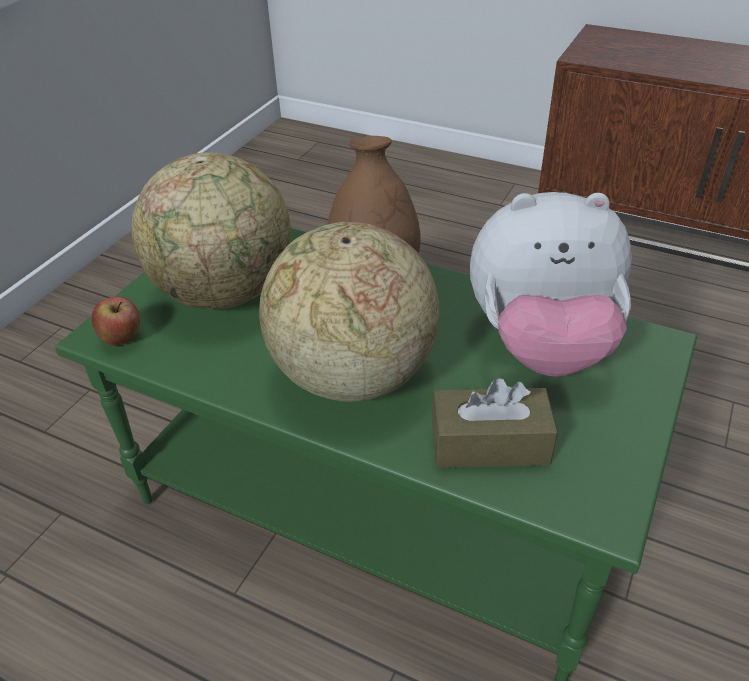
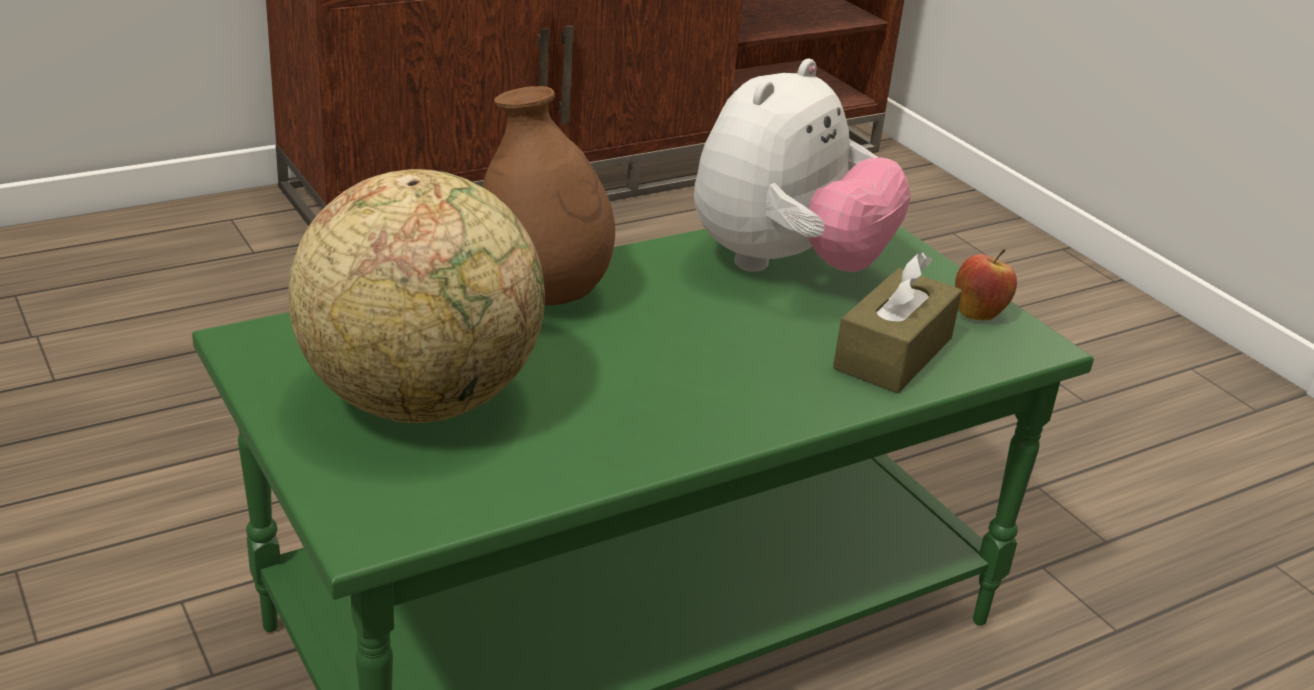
camera: 60 degrees left, 10 degrees down
(122, 339) = (408, 513): apple -> apple (979, 313)
(352, 376) = (704, 381): globe -> none

